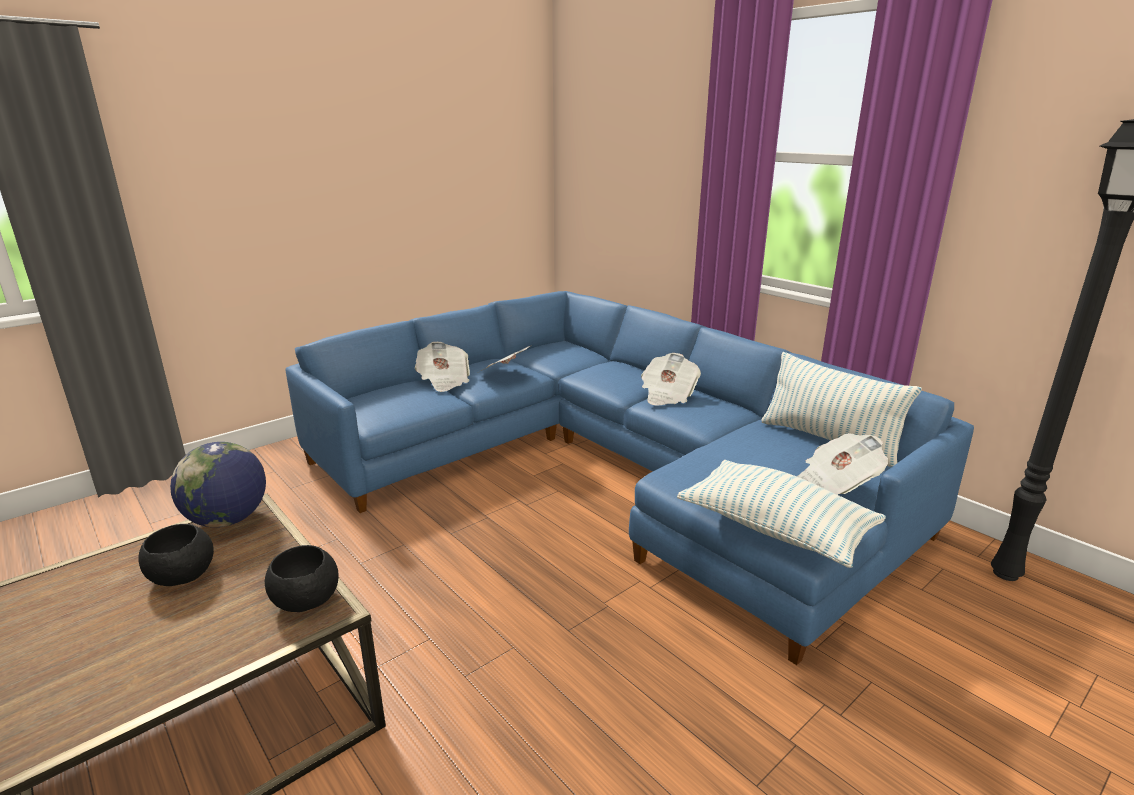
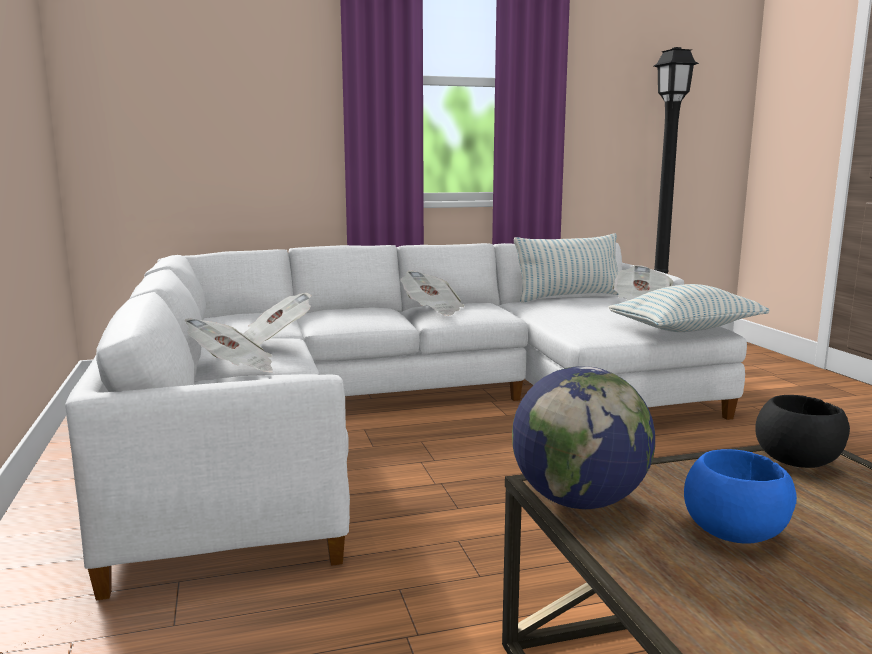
camera: 65 degrees left, 10 degrees down
(181, 577) = (736, 534): black bowl -> blue bowl
(609, 469) = (405, 413): blue sofa -> white sofa

